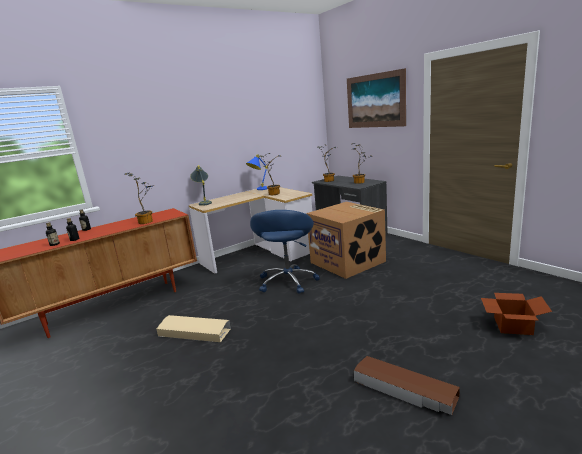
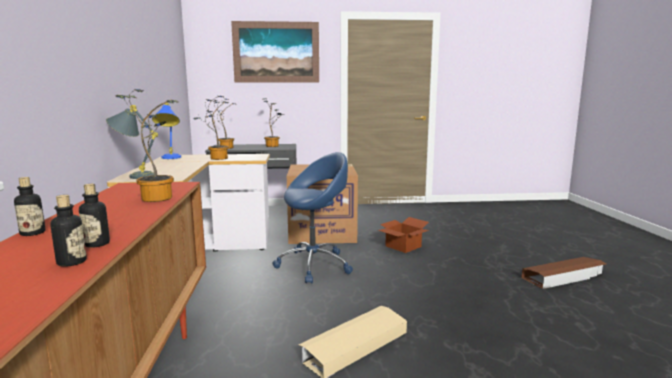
camera: 60 degrees left, 5 degrees down
(287, 282) = (315, 264): blue office chair -> blue office chair turned 60 degrees counterclockwise
(511, 325) = (507, 228): cardboard box -> cardboard box (402, 246)

